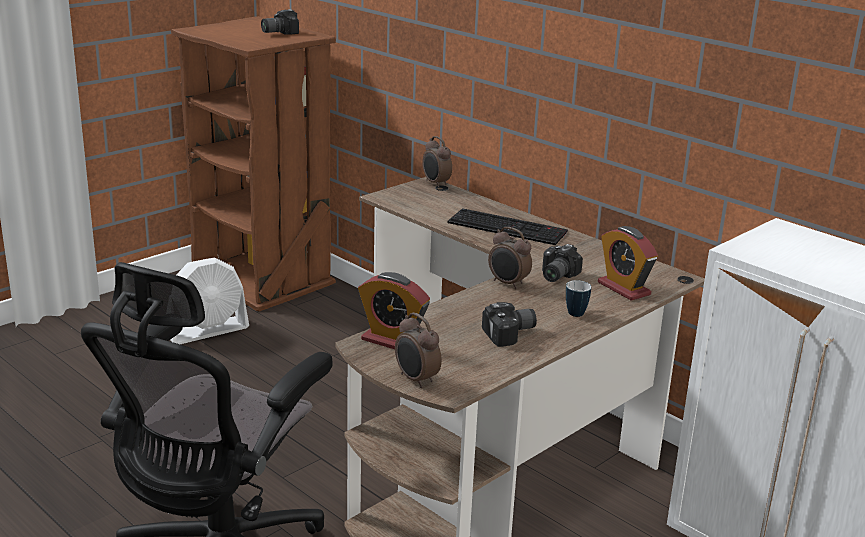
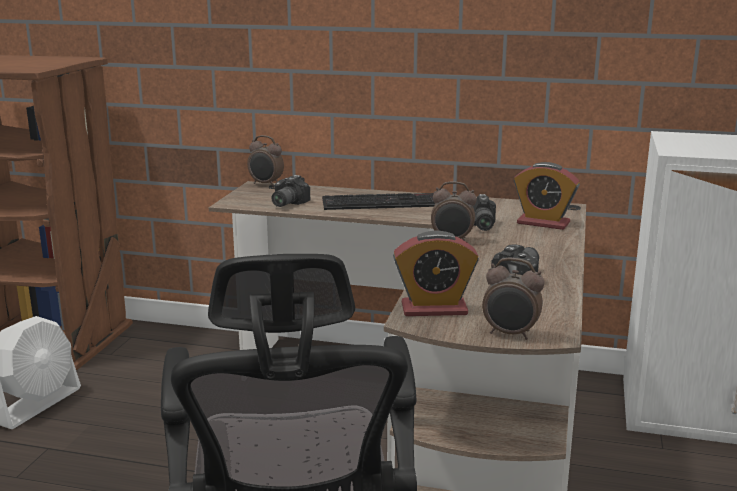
camera: 30 degrees left, 5 degrees down
(278, 32) = (39, 60): camera -> camera (285, 203)
(578, 312) = (542, 247): mug -> none

